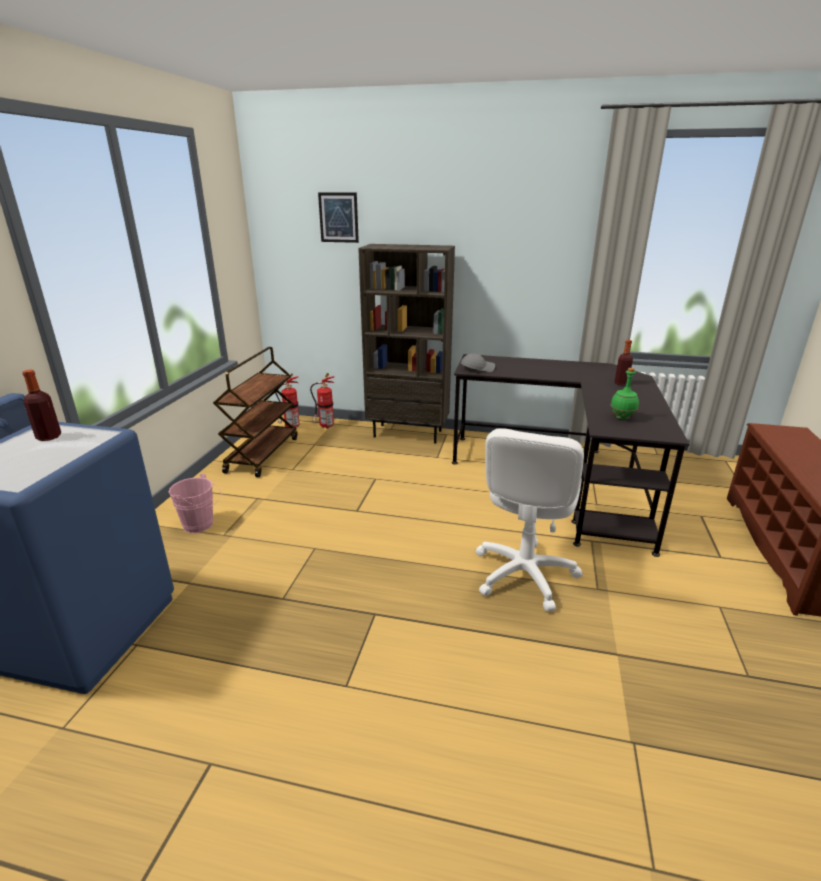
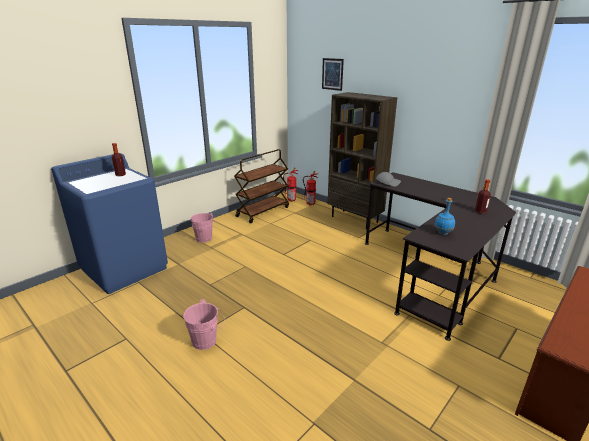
camera: 30 degrees right, 0 degrees up
(368, 695) = (207, 341): none -> pink bucket
(523, 574) = (343, 317): white office chair -> none
(621, 417) = (442, 233): green bottle -> blue bottle

